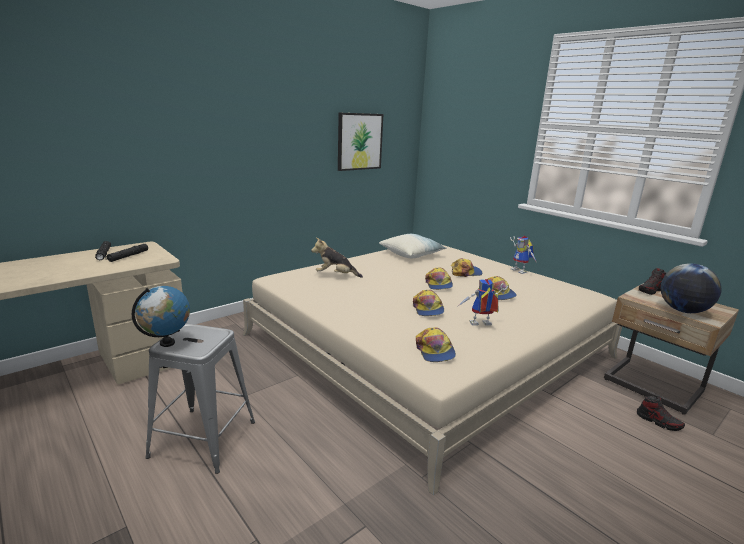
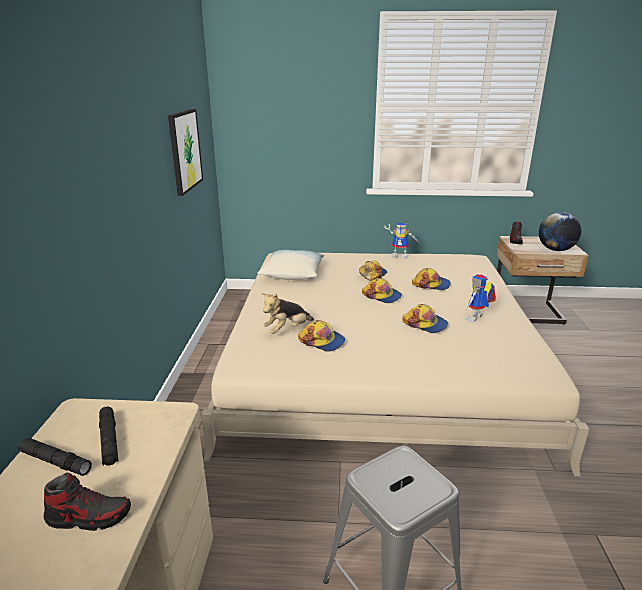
camera: 45 degrees left, 5 degrees up
(167, 343) = (396, 507): globe -> none
(435, 351) = (505, 358): cap -> cap (322, 341)
(658, 422) = (565, 337): shoe -> shoe (89, 517)

